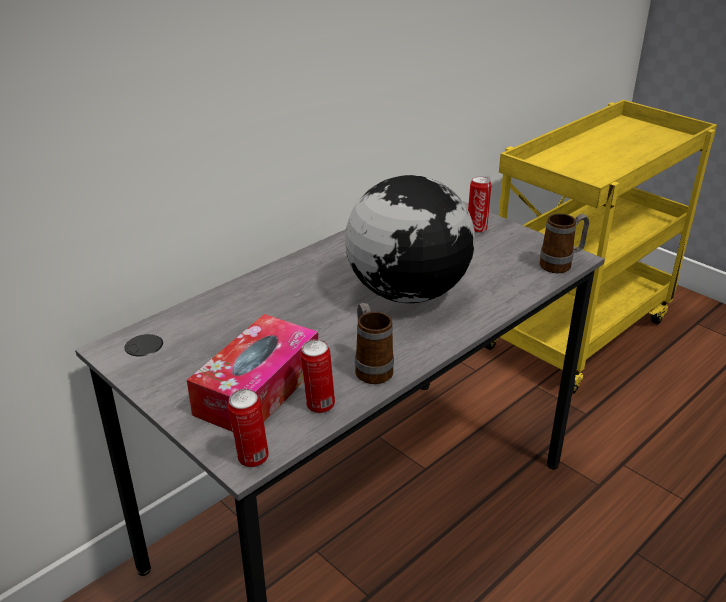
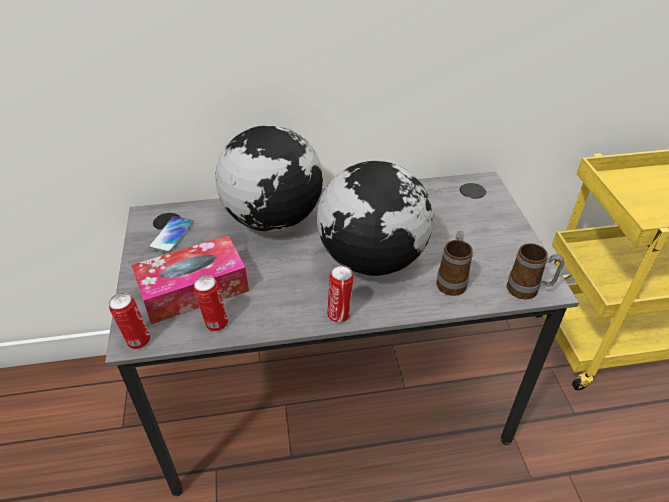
camera: 35 degrees right, 10 degrees up
(168, 354) = (171, 235): none -> phone
(266, 297) = (273, 218): none -> globe
(371, 368) = (279, 311): mug -> mug (452, 281)
(476, 229) = (491, 223): can -> can (339, 314)

